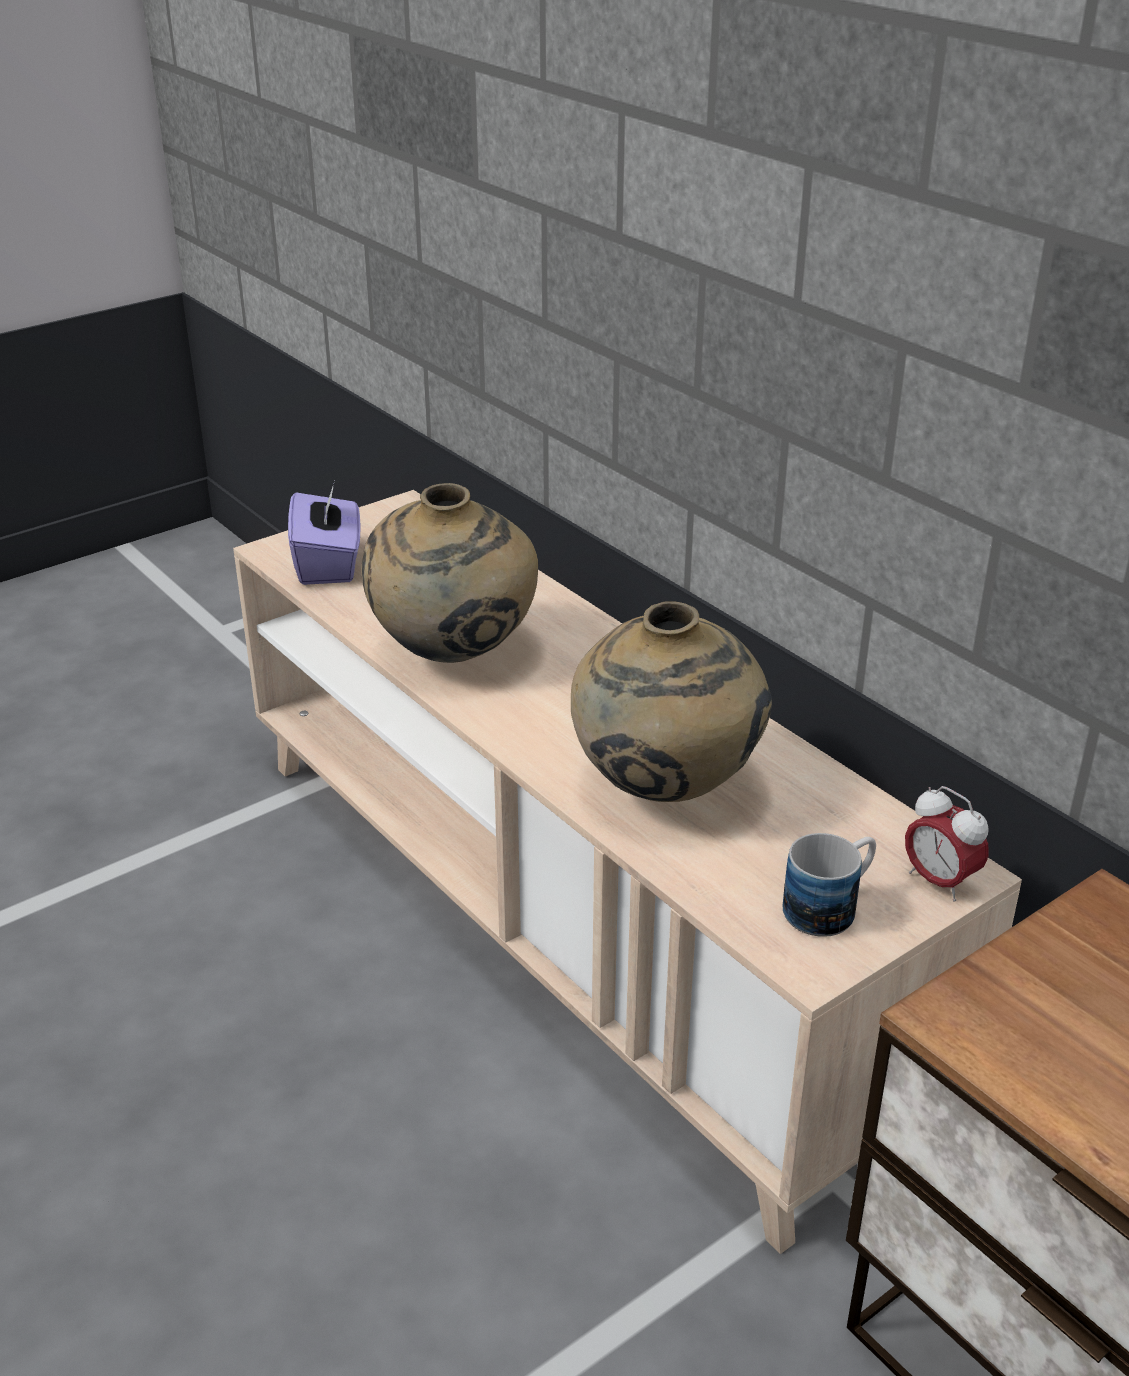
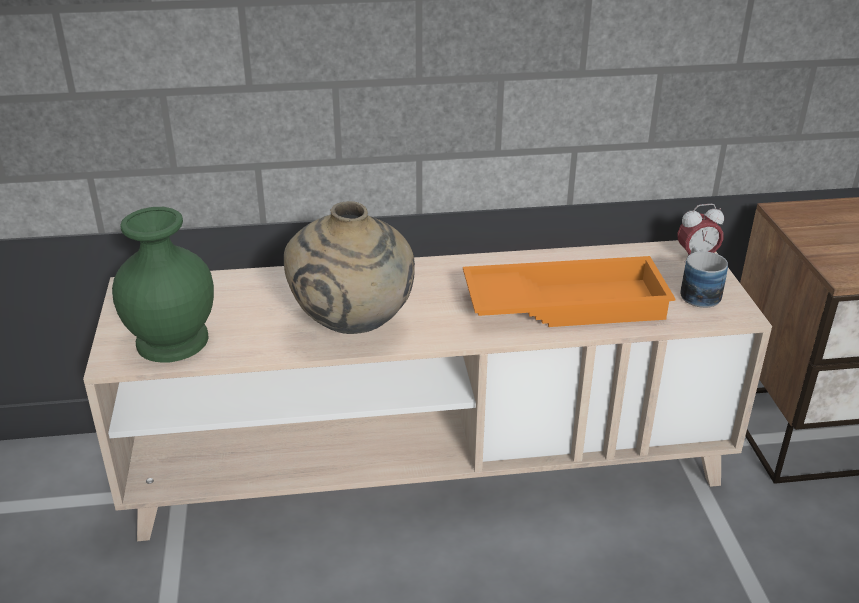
camera: 60 degrees left, 0 degrees up
(328, 564) = (170, 342): purple tissue box -> green vase
(666, 791) = (565, 303): beige vase -> orange tray

